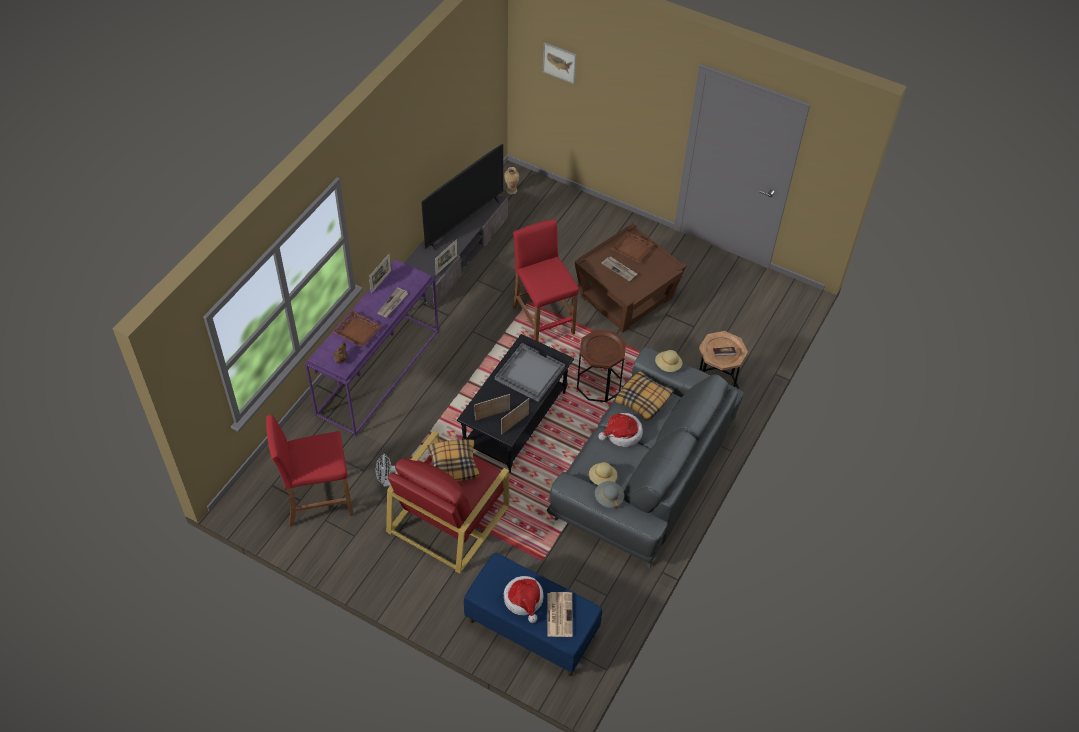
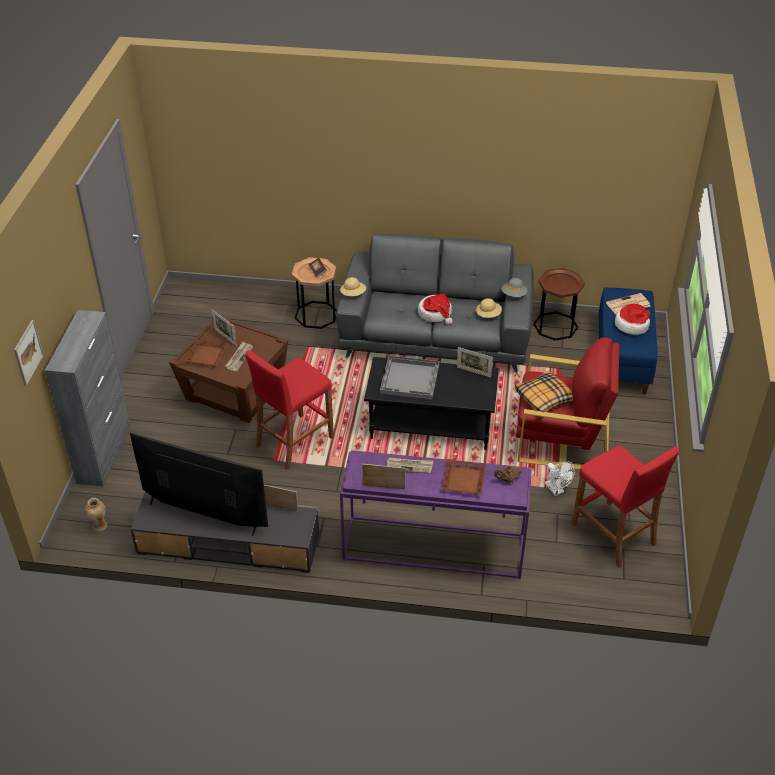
camera: 110 degrees left, 10 degrees down
(492, 415) = (473, 389): picture frame -> picture frame (225, 337)
(589, 205) = (104, 453): none -> grey cabinet
(599, 384) = (354, 383): brown side table -> brown side table (555, 326)
(644, 400) = (391, 311): pillow -> none

